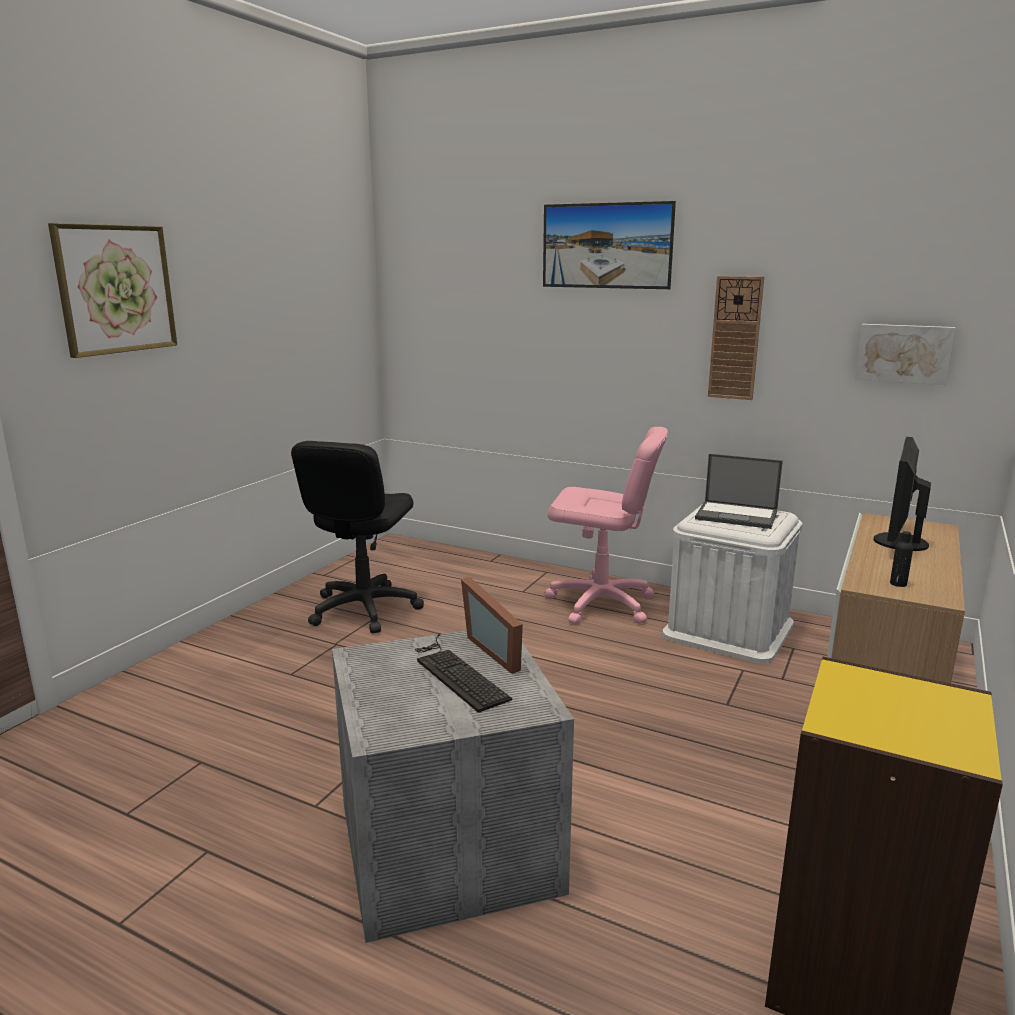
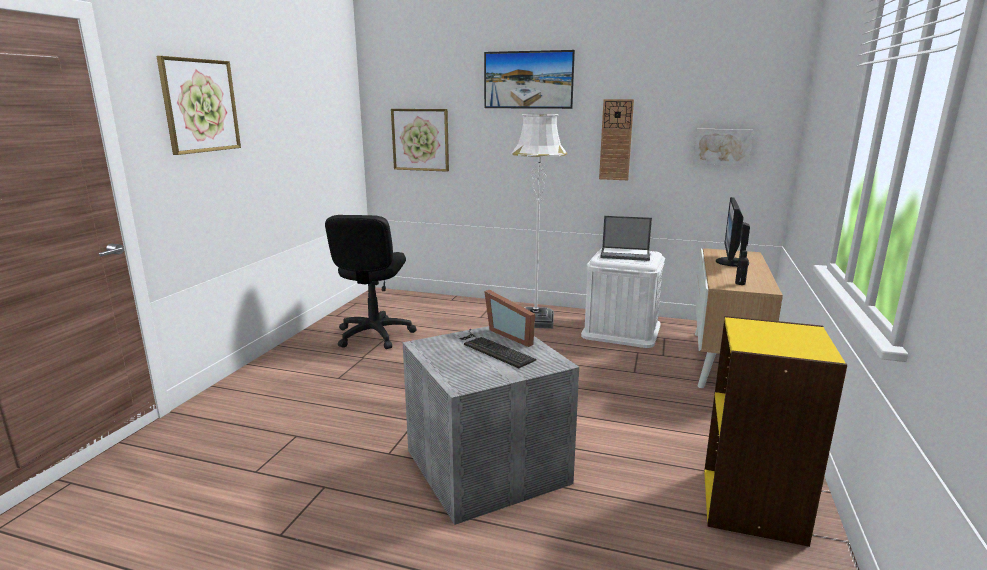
camera: 10 degrees left, 0 degrees up
(455, 330) = (420, 140): none -> picture
(601, 604) = (535, 321): pink office chair -> white floor lamp

